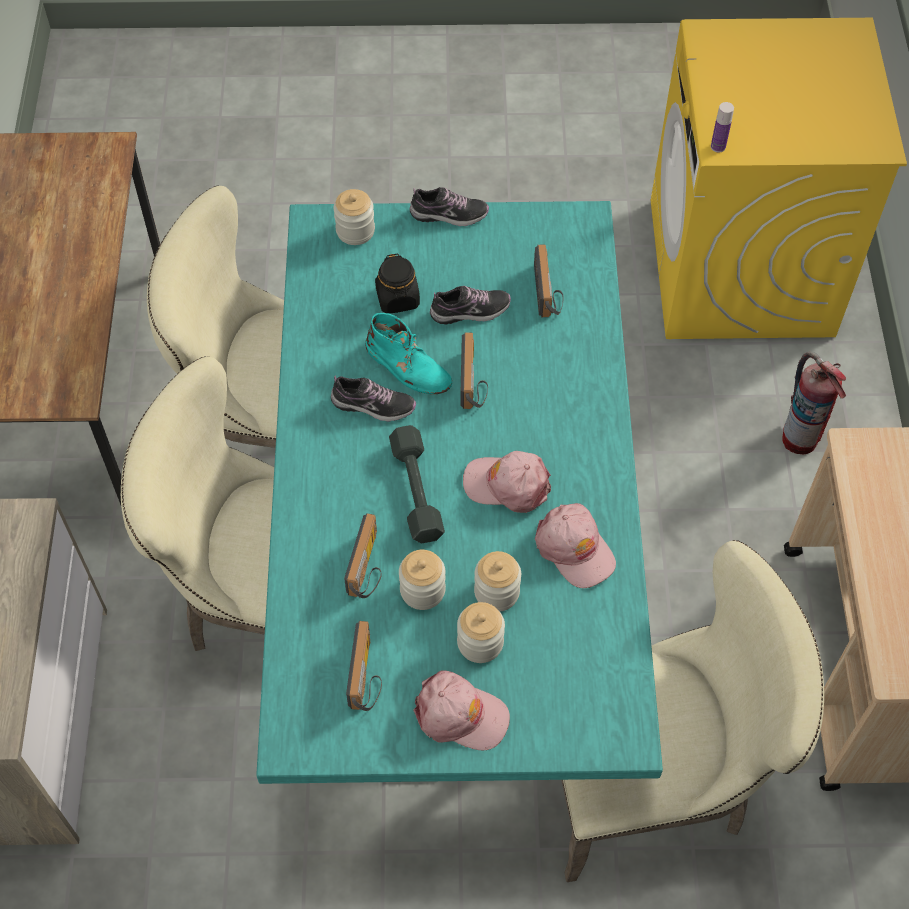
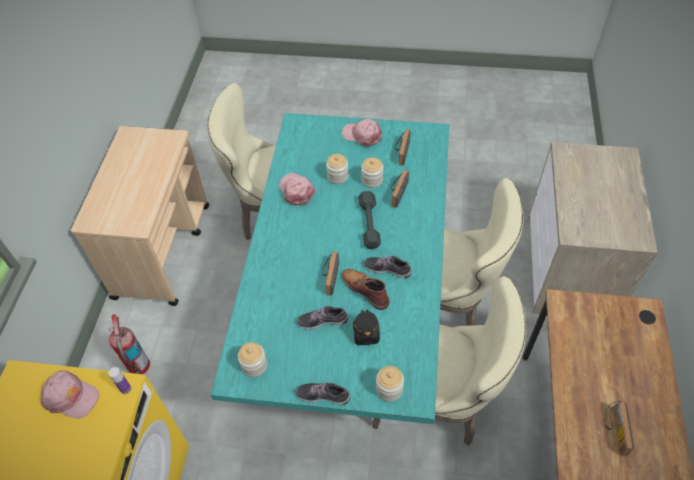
camera: 170 degrees left, 5 degrees down
(408, 367) = (365, 289): turquoise boot -> brown boot
(480, 642) = (349, 158): jar -> jar (254, 365)
(507, 484) = (322, 221): pink cap -> pink cap (71, 397)
(549, 292) = (271, 328): radio -> radio (614, 430)

